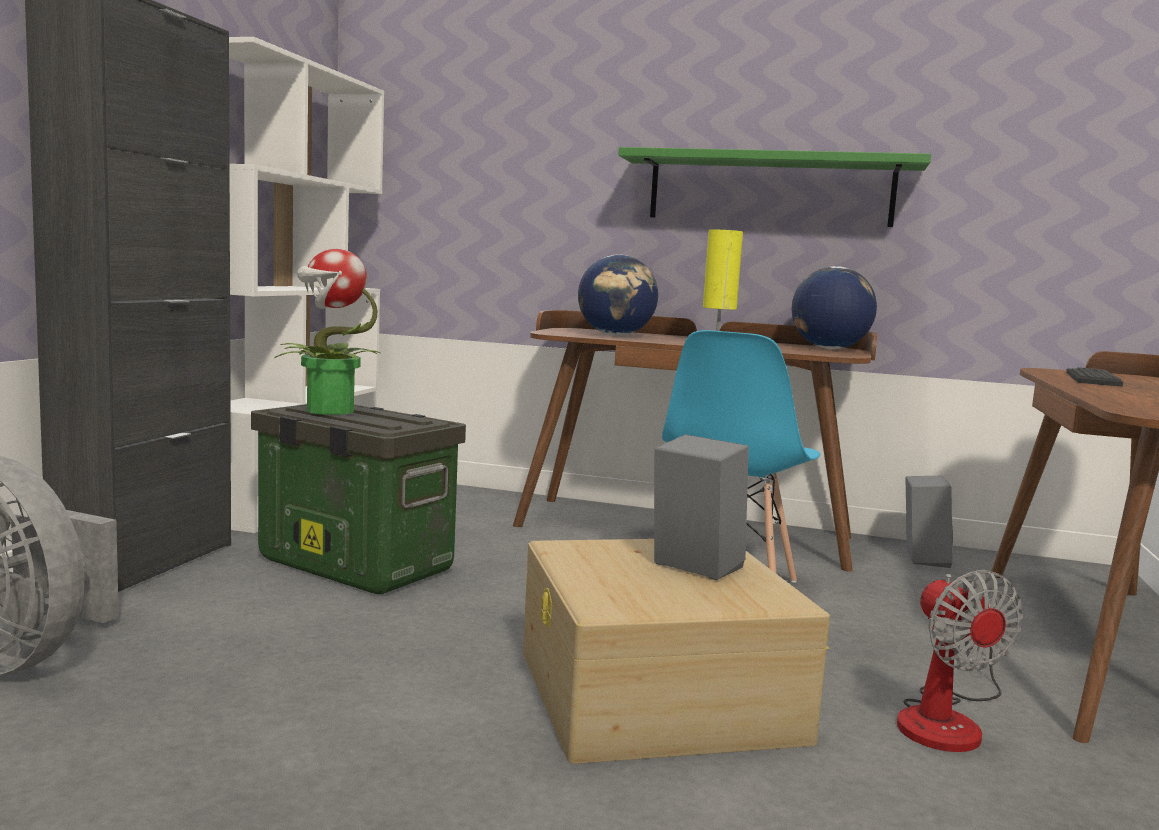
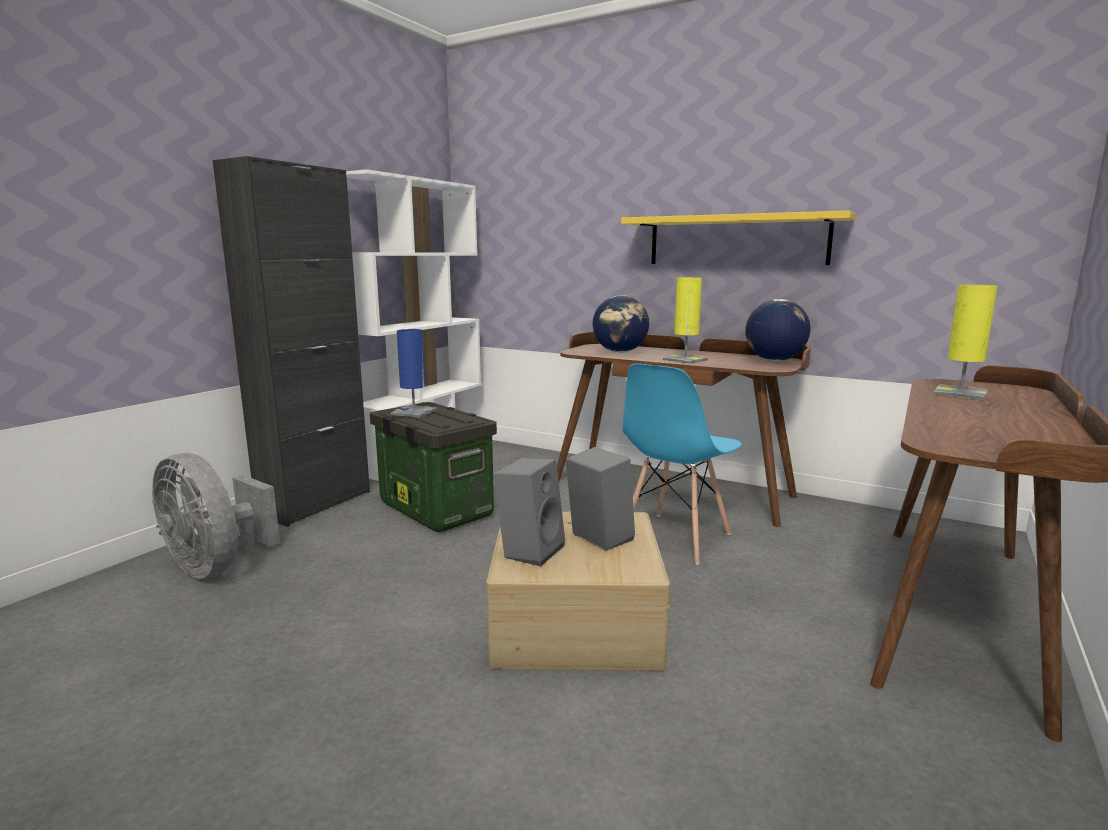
camera: 15 degrees right, 5 degrees up
(328, 411) = (414, 412): potted plant -> blue table lamp
(770, 190) = (736, 240): green shelf -> yellow shelf
(921, 558) = (844, 517): grey speaker -> grey speaker (530, 550)
(947, 720) = (777, 659): fan -> none
(1092, 379) = (960, 393): keyboard -> yellow table lamp

